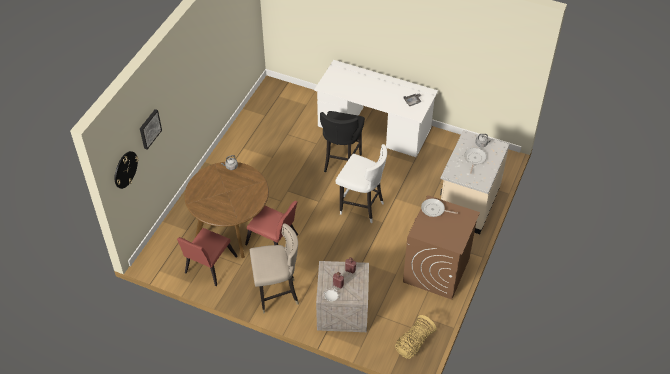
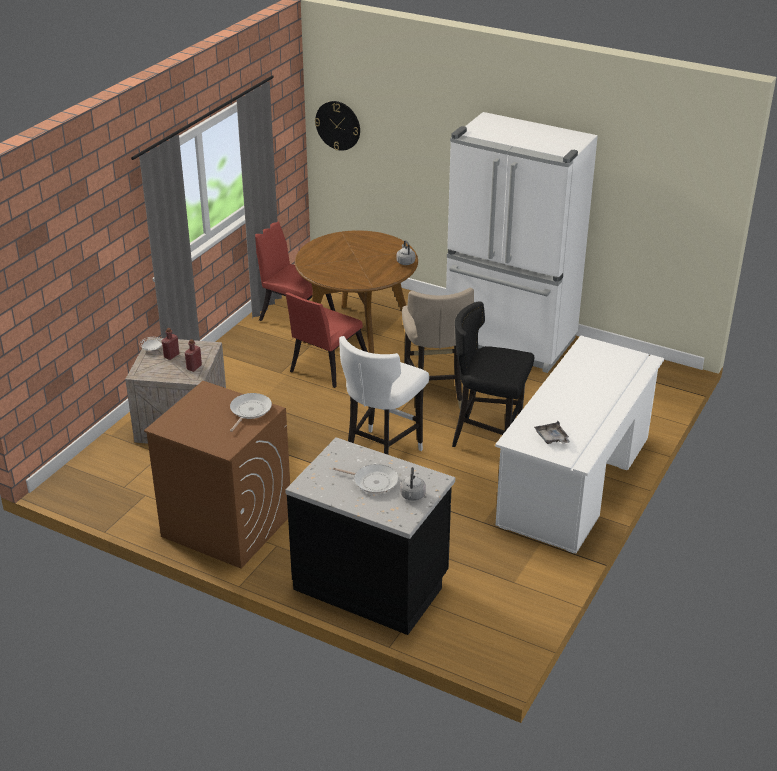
camera: 95 degrees right, 15 degrees down
(149, 129) = (395, 123): picture -> none
(240, 153) = (510, 342): none -> white fridge
(277, 295) = (229, 367): beige stool -> beige stool (435, 393)
(413, 343) = (94, 486): basket -> none
(468, 203) = (371, 583): beige counter -> black counter

